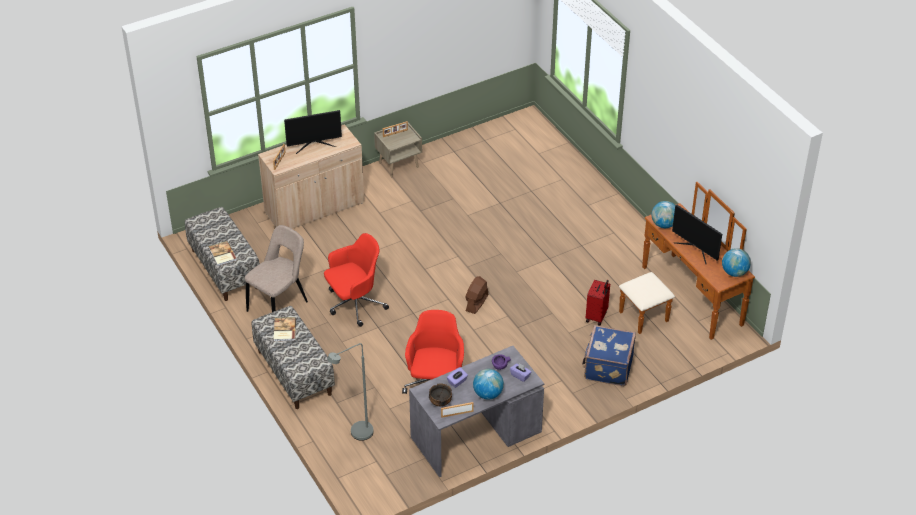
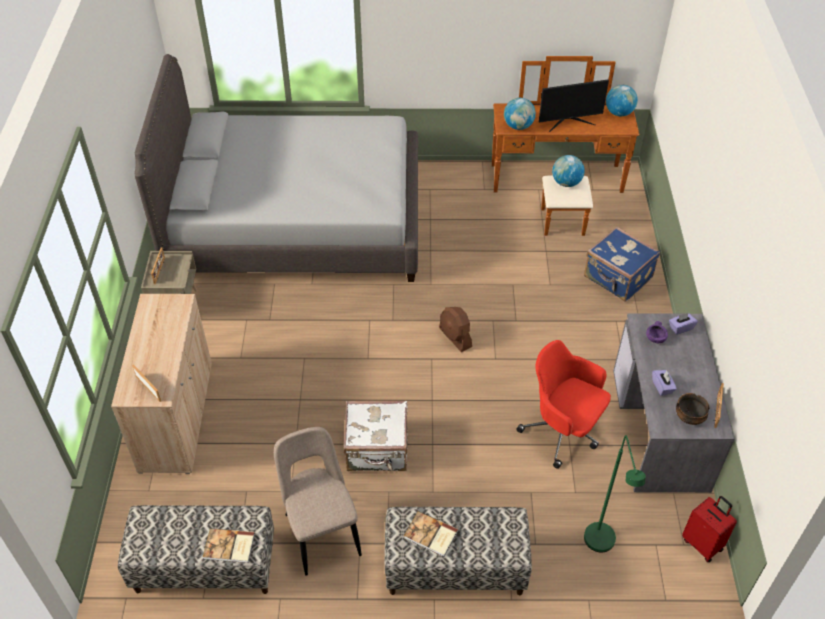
camera: 60 degrees left, 5 degrees up
(314, 144) = (150, 339): monitor -> none
(354, 304) = (377, 450): red office chair -> white suitcase
(356, 434) = (601, 546): grey floor lamp -> green floor lamp
(488, 394) = (696, 368): globe -> globe (566, 183)
(519, 182) = (296, 221): none -> grey bed
(597, 316) = (541, 254): red suitcase -> red suitcase (702, 544)

